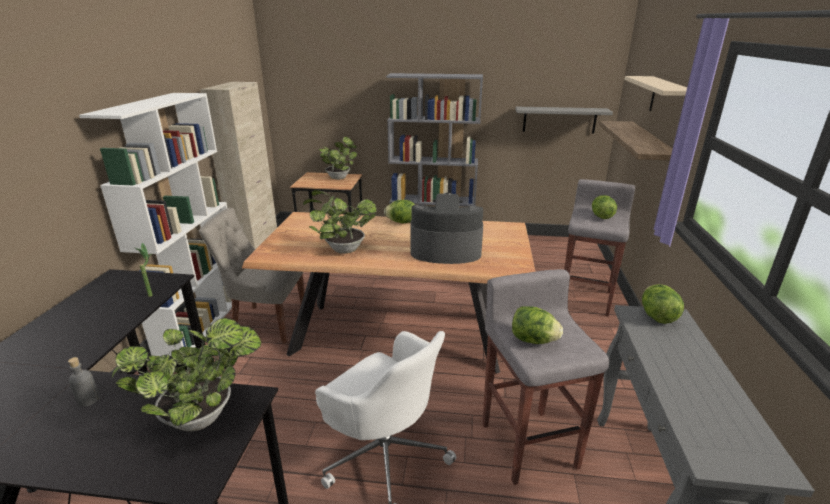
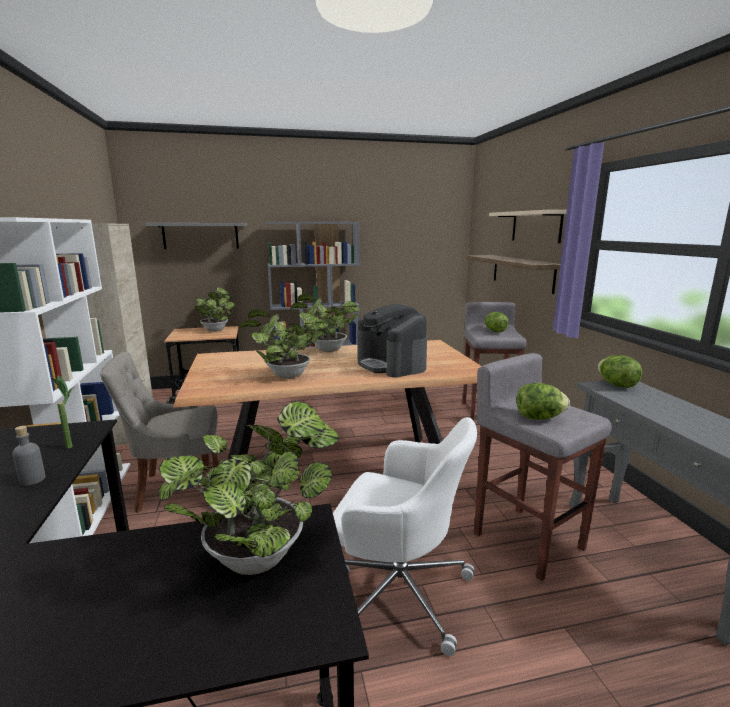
camera: 20 degrees left, 10 degrees down
(89, 400) = (60, 577): grey bottle -> grey bottle (32, 480)
(401, 222) = (325, 350): lettuce -> potted plant
(445, 250) = (391, 365): coffee machine -> coffee machine turned 105 degrees counterclockwise
(559, 120) = (423, 261): grey shelf -> grey shelf (201, 235)

